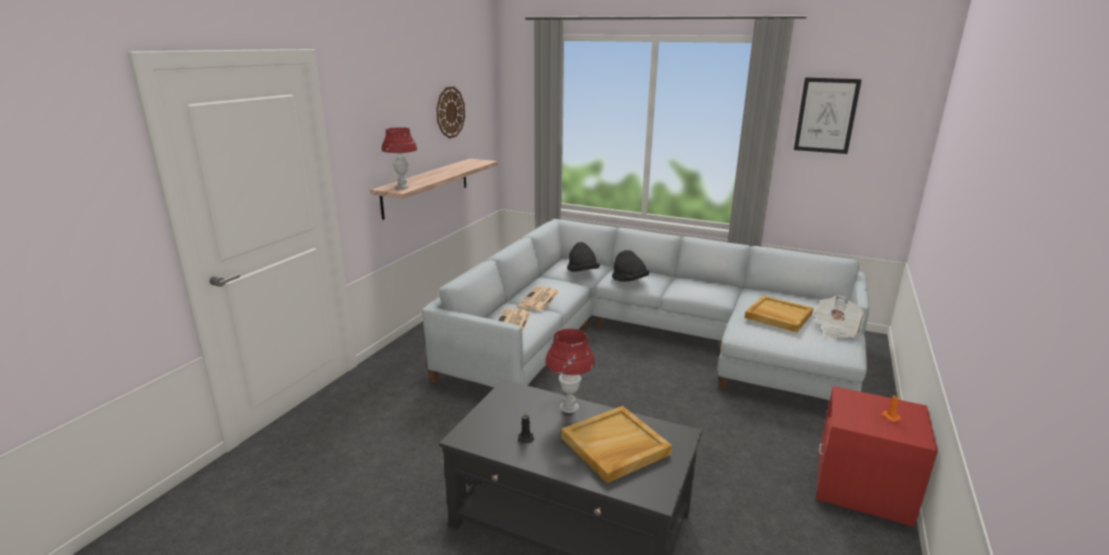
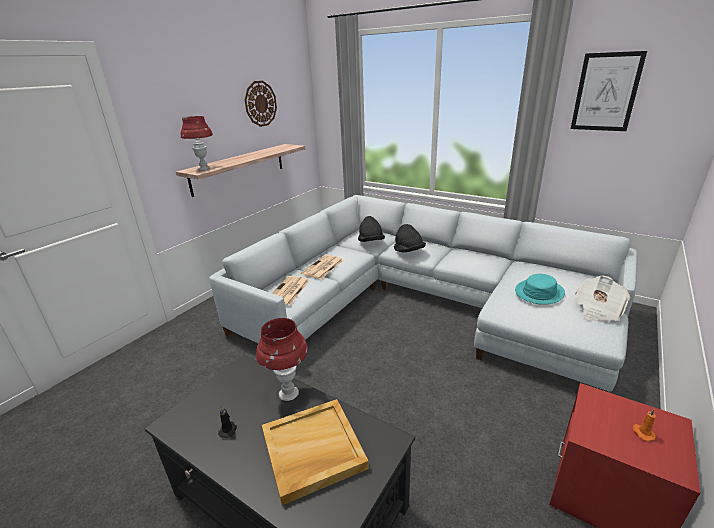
camera: 10 degrees right, 5 degrees up
(777, 316) = (539, 292): beige tray -> turquoise hat

